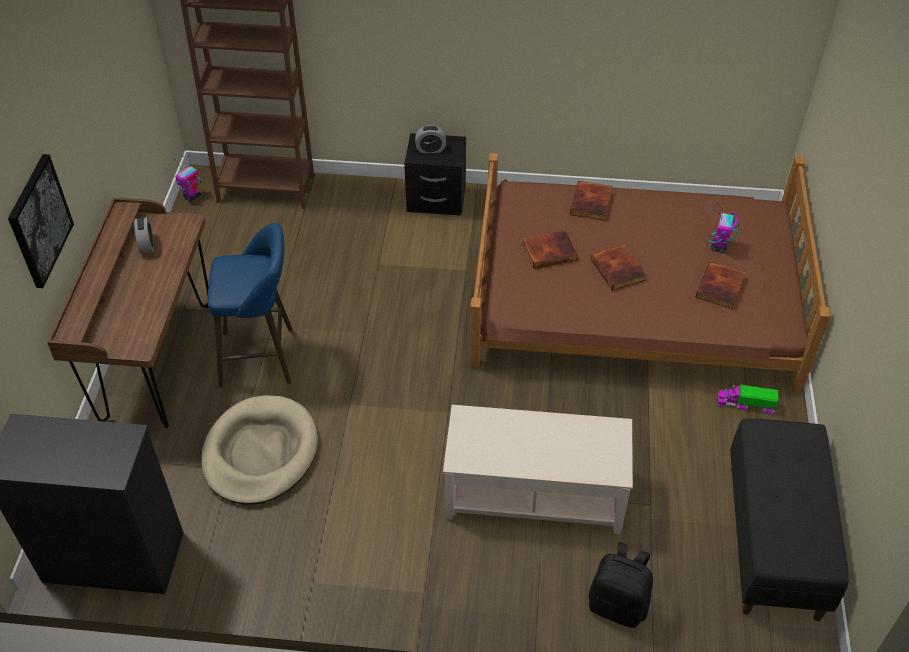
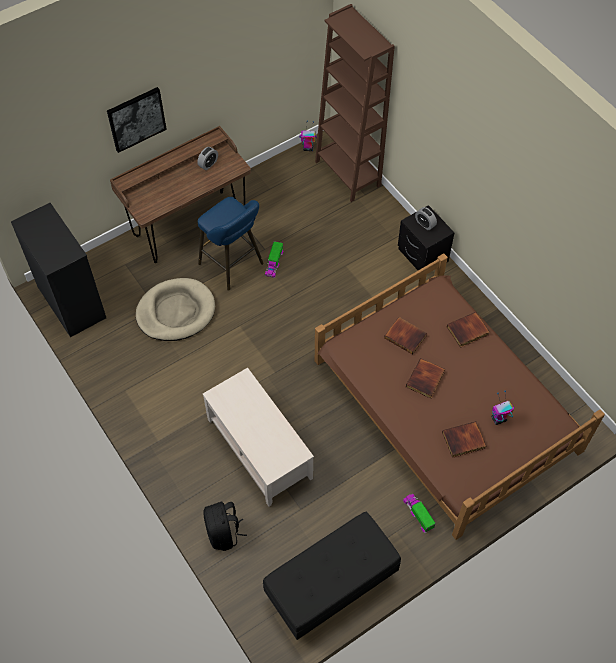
camera: 50 degrees right, 10 degrees up
(303, 319) = (274, 263): none -> toy truck

